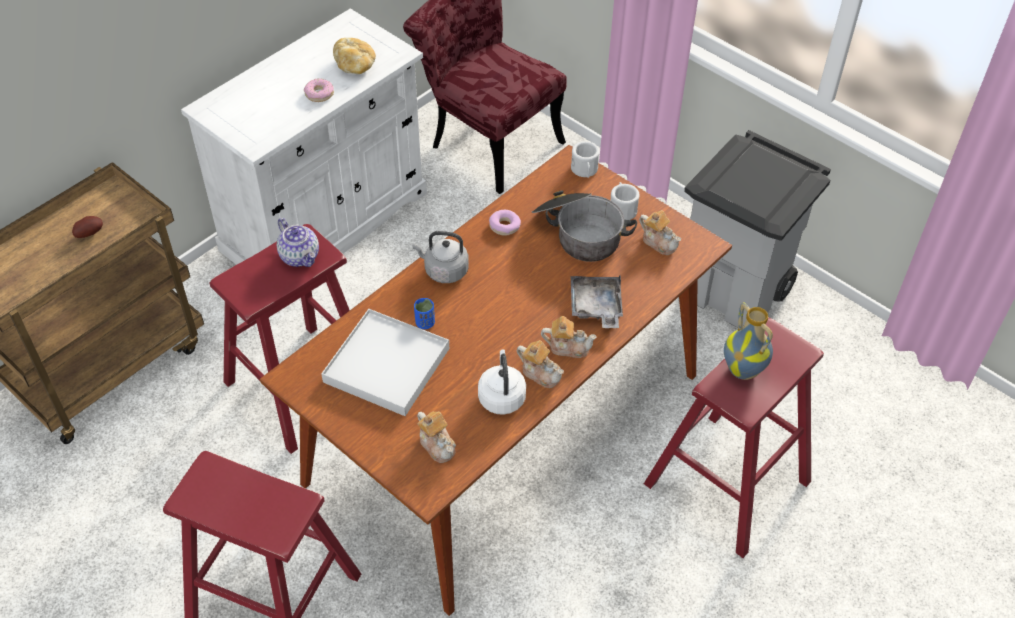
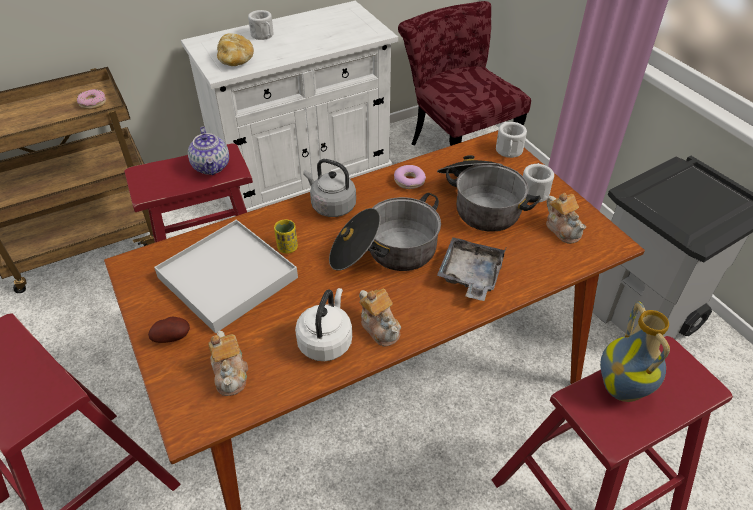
camera: 20 degrees right, 5 degrees down
(89, 233) = (58, 113): potato -> potato (173, 337)
(274, 83) = (263, 36): none -> white mug
(319, 94) = (295, 48): donut -> donut (93, 103)
(355, 65) = (336, 35): bread -> bread (236, 60)
(425, 323) = (287, 248): blue cup -> yellow cup
(514, 305) = (385, 252): none -> cooking pot
(568, 347) = (422, 308): teapot -> none

